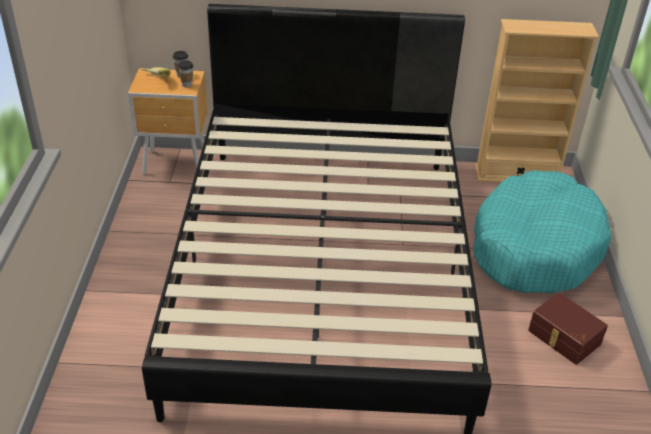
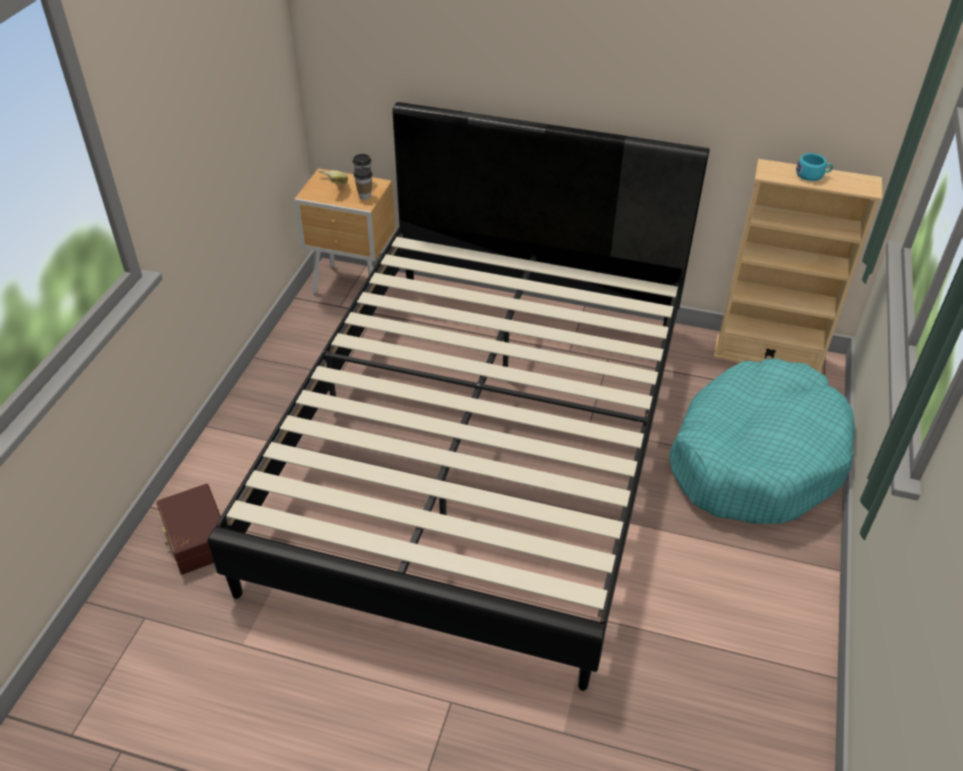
camera: 15 degrees right, 5 degrees up
(544, 26) = (812, 175): none -> turquoise cup
(563, 338) = (749, 585): brown storage box -> brown storage box (196, 539)

